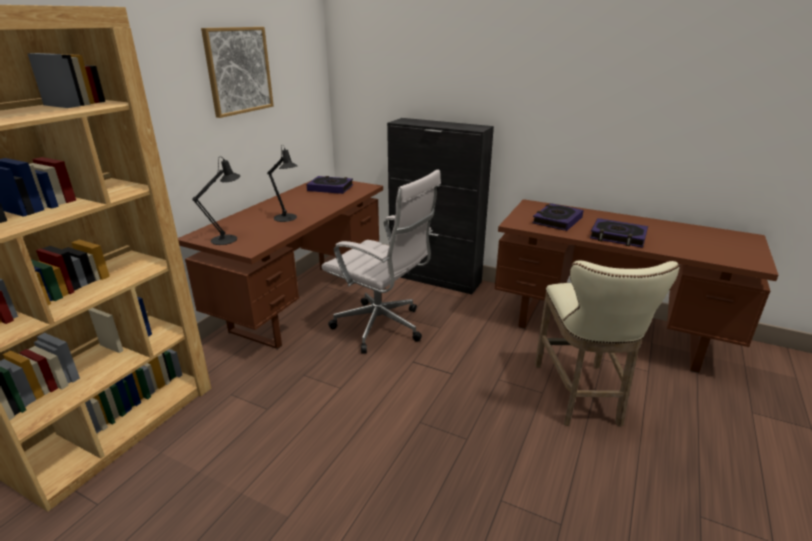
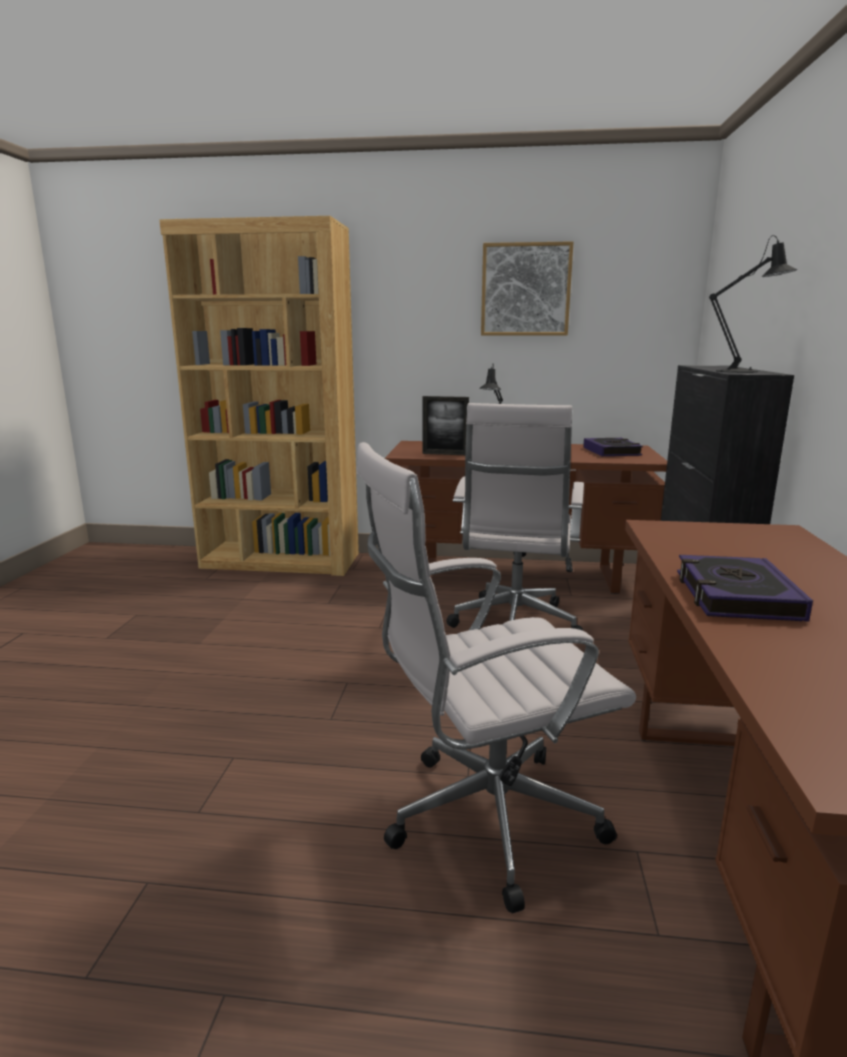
camera: 70 degrees right, 10 degrees down
(228, 238) = (418, 448): black table lamp -> black table lamp (743, 371)
(268, 233) = (445, 454): none -> picture frame
(557, 220) = (729, 549): book -> none
(580, 397) = (483, 820): beige stool -> white office chair

